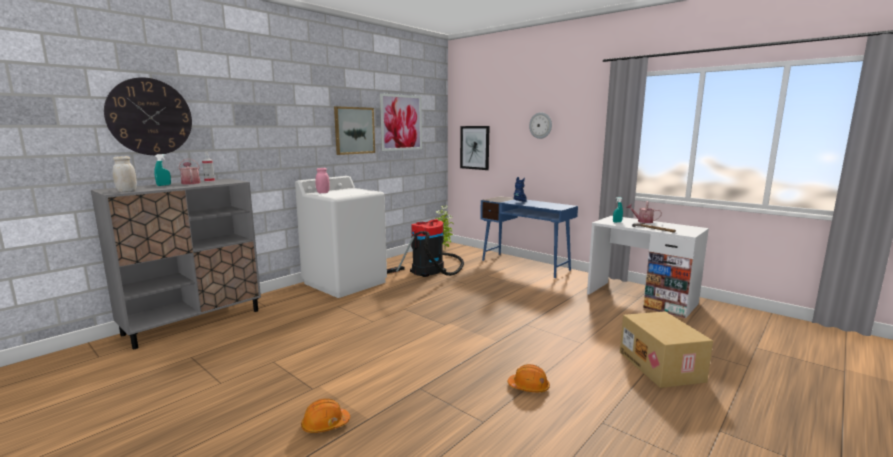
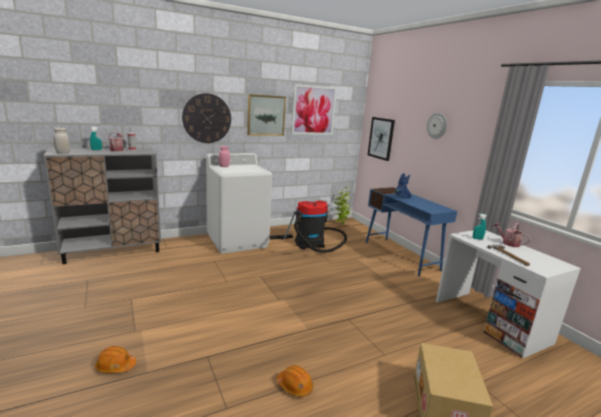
camera: 20 degrees right, 5 degrees up
(150, 117) = (93, 98): wall clock -> wall clock (207, 118)

